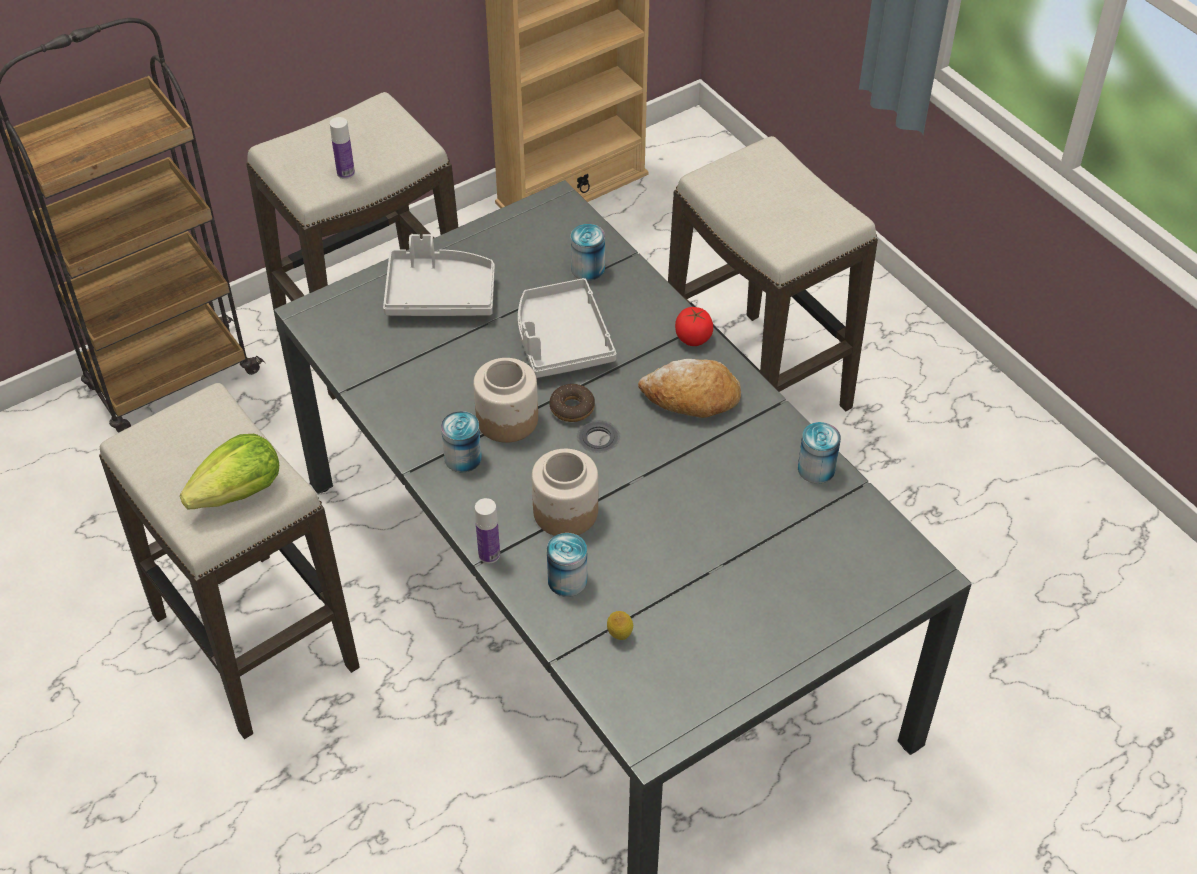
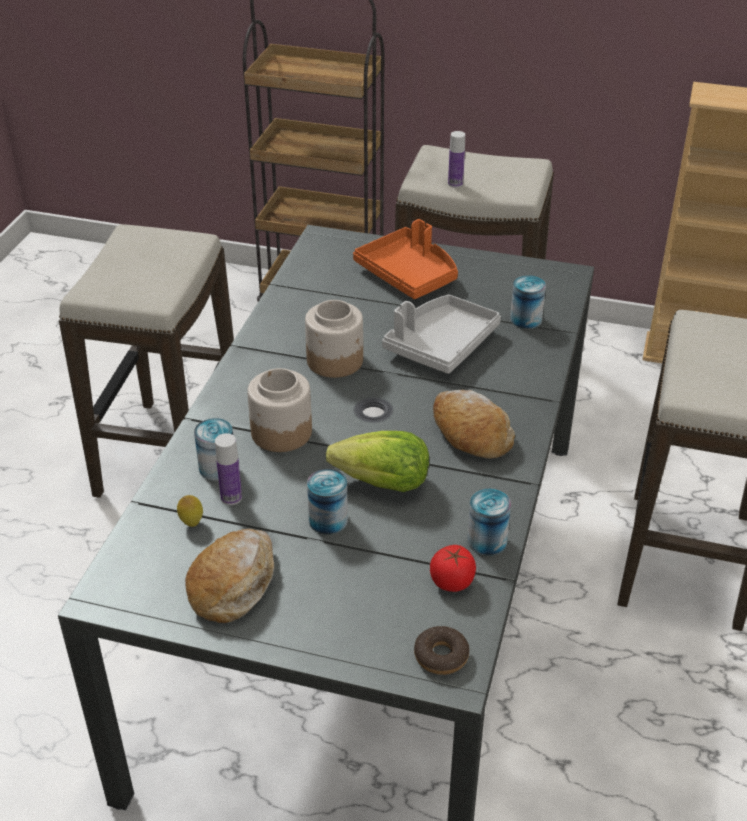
camera: 50 degrees right, 10 degrees down
(240, 493) = (133, 288): lettuce -> lettuce (383, 483)
(440, 295) = (409, 274): grey tray -> orange tray
(463, 458) = (275, 361): can -> can (328, 520)
(489, 554) = (201, 419): bottle -> bottle (231, 498)
(572, 408) = (383, 382): donut -> donut (441, 656)
(693, 337) = (532, 402): tomato -> tomato (452, 581)
(717, 648) = (233, 584): none -> bread

